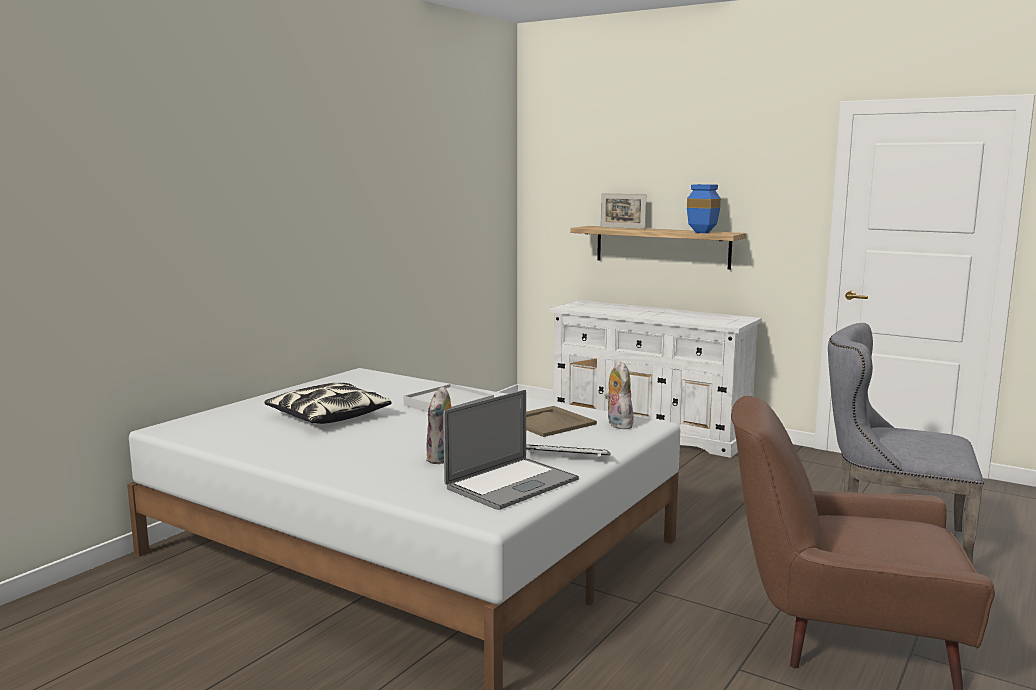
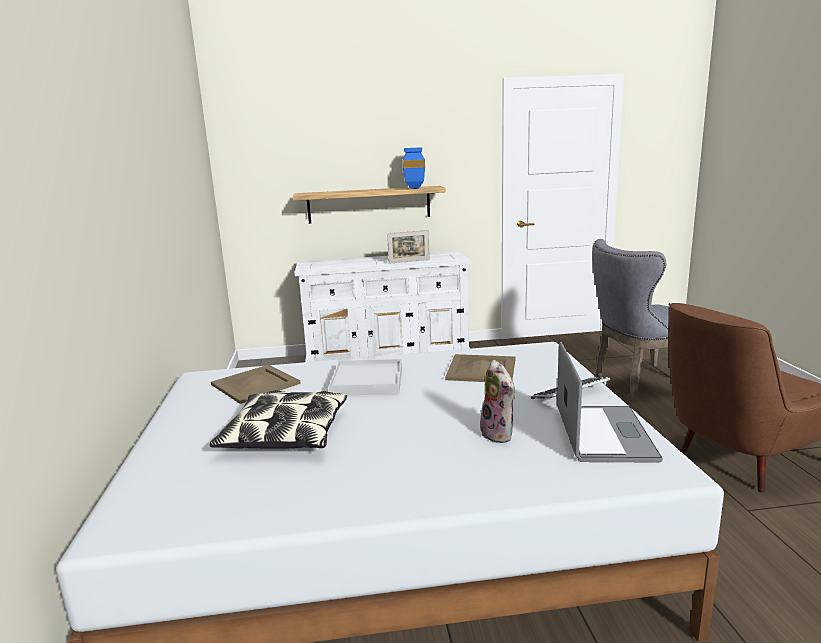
camera: 40 degrees left, 5 degrees up
(380, 386) = (256, 384): none -> beige tray
(617, 424) = (528, 355): plush toy -> none
(622, 228) = (335, 191): picture frame -> picture frame (409, 261)

